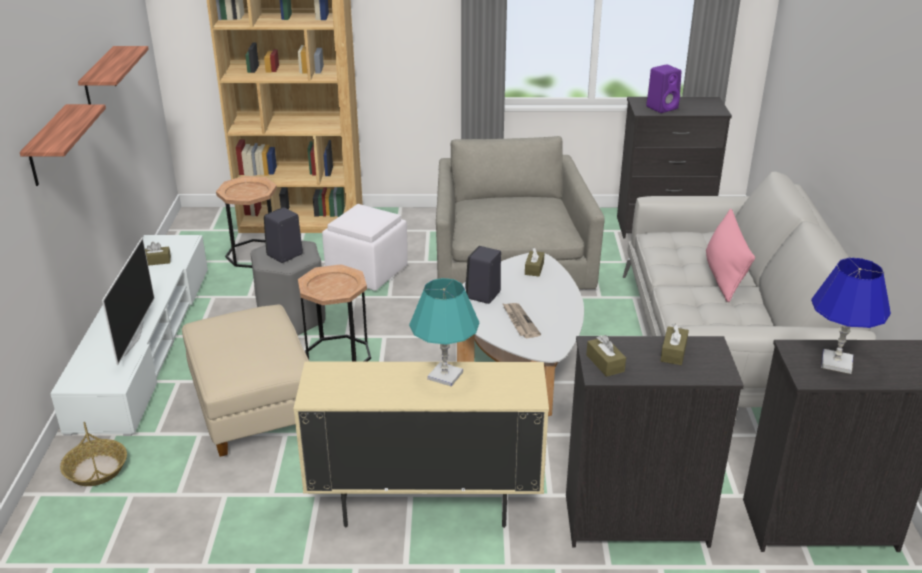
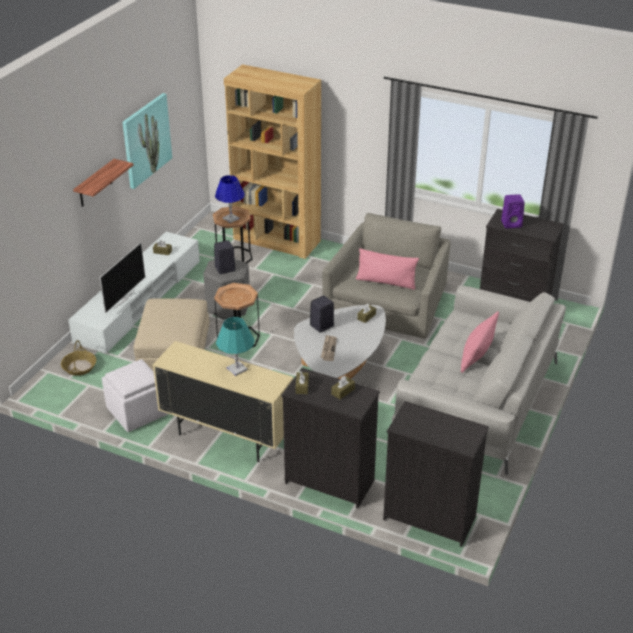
camera: 25 degrees right, 5 degrees up
(99, 80) = (146, 140): shelf -> picture
(367, 271) = (292, 287): white ottoman -> white ottoman (138, 411)
(521, 223) = (386, 282): none -> pink pillow
(836, 362) = (424, 423): blue table lamp -> blue table lamp (231, 218)

